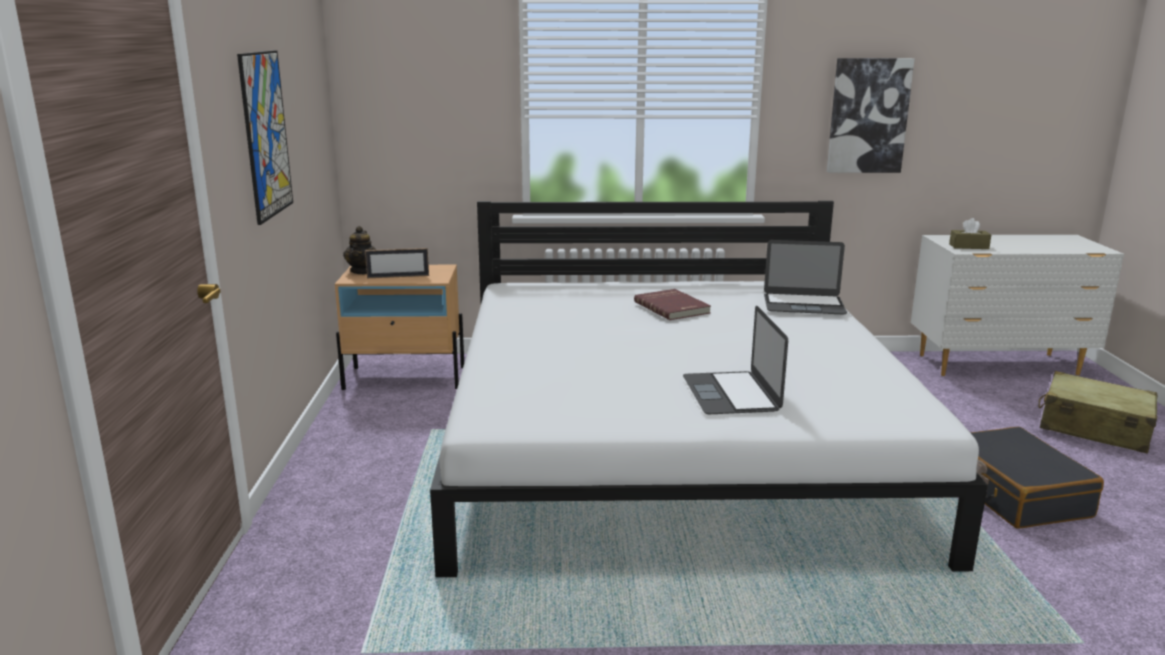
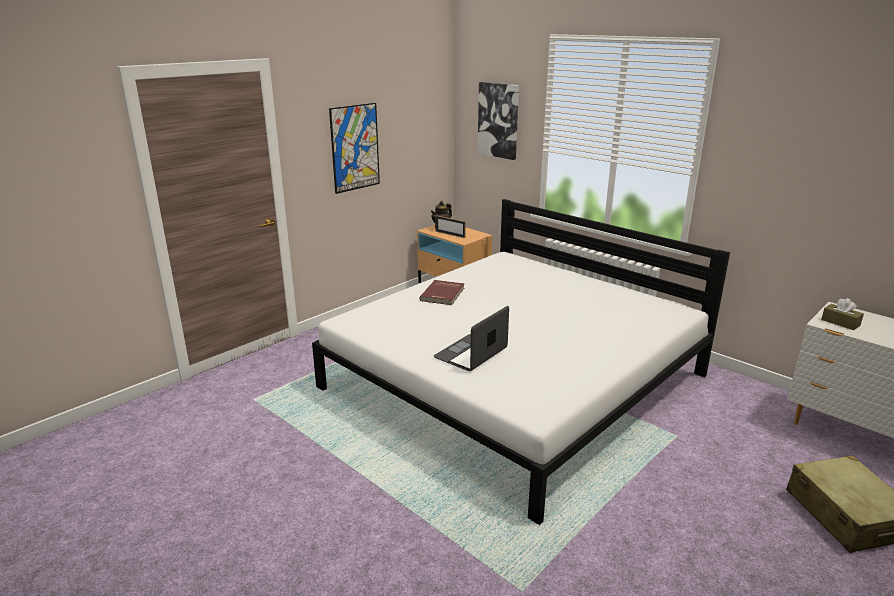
camera: 45 degrees right, 5 degrees up
(673, 307) = (558, 296): red book -> red book (443, 294)
(803, 304) = (643, 322): laptop -> none
(868, 116) = (789, 188): picture -> picture (498, 120)
(1013, 494) = (665, 510): black suitcase -> none

